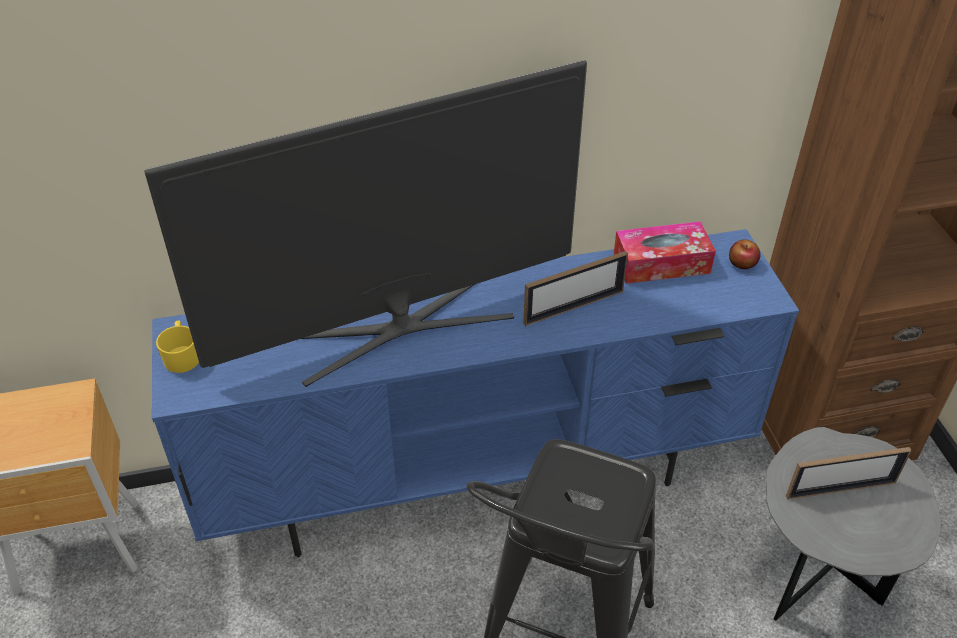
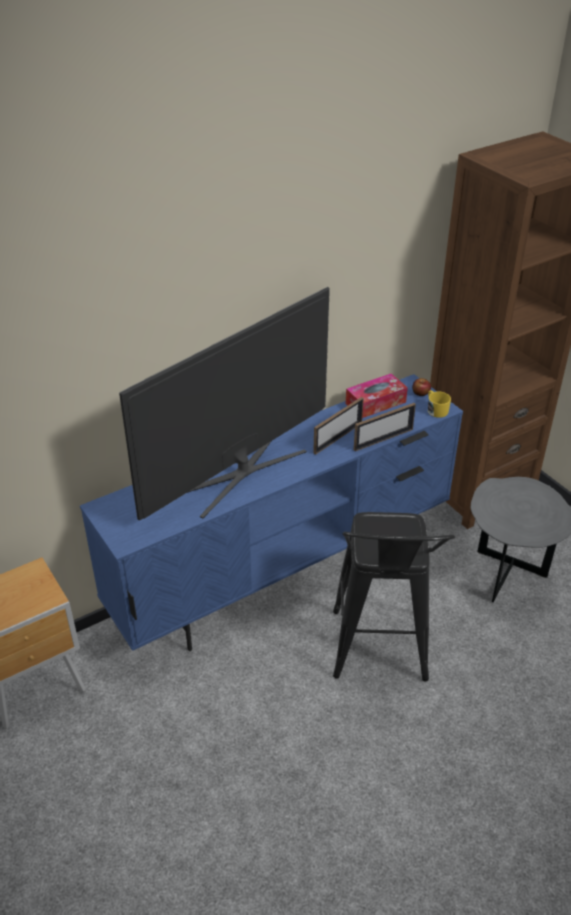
camera: 20 degrees left, 5 degrees down
(182, 356) = (114, 521): yellow mug -> yellow mug (436, 410)
(840, 489) = (514, 507): picture frame -> picture frame (383, 439)

